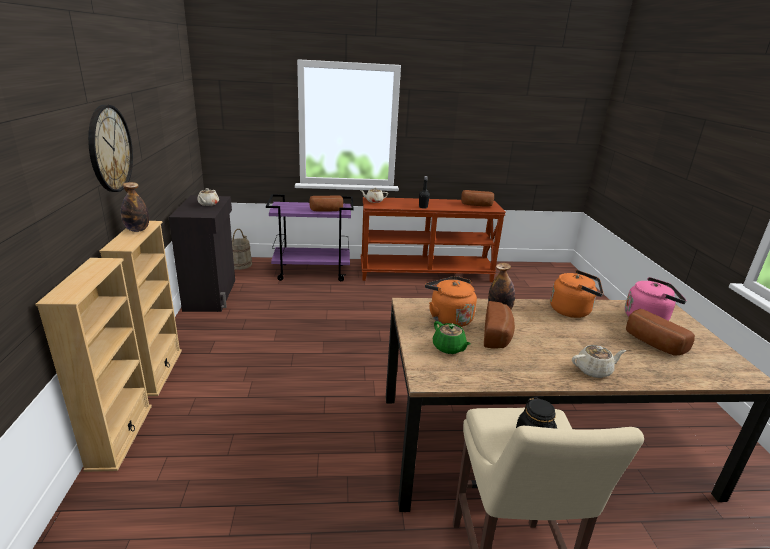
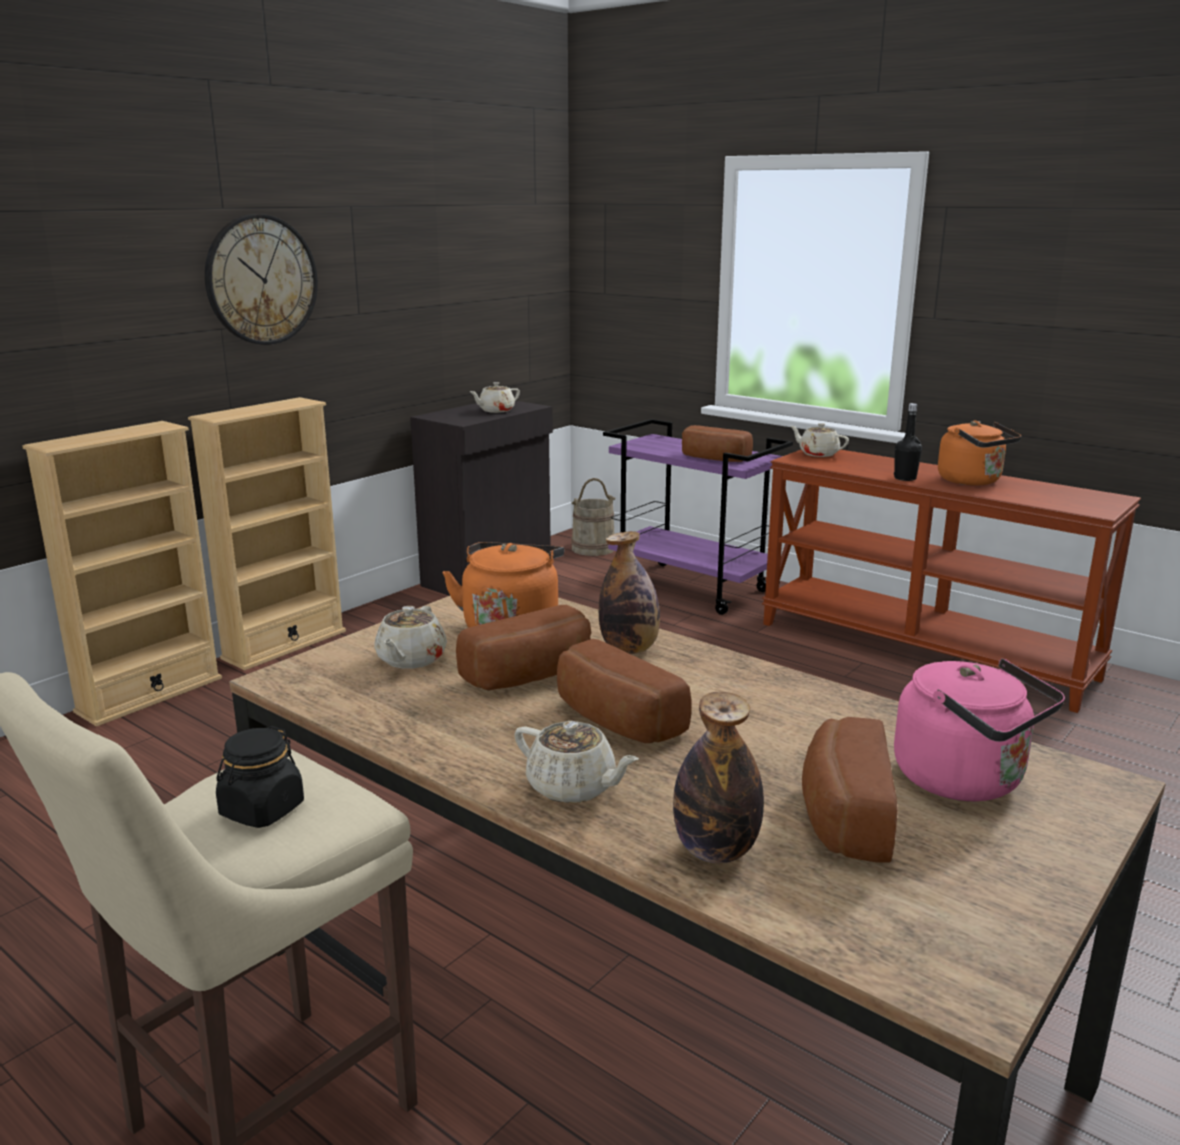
camera: 45 degrees right, 5 degrees down
(137, 230) = (273, 405): bottle -> bottle (715, 851)
(449, 348) = (410, 660): green teapot -> beige teapot
(477, 205) = (1058, 497): bread -> bread (613, 721)
(572, 311) = (794, 701): orange kettle -> orange kettle (973, 481)

